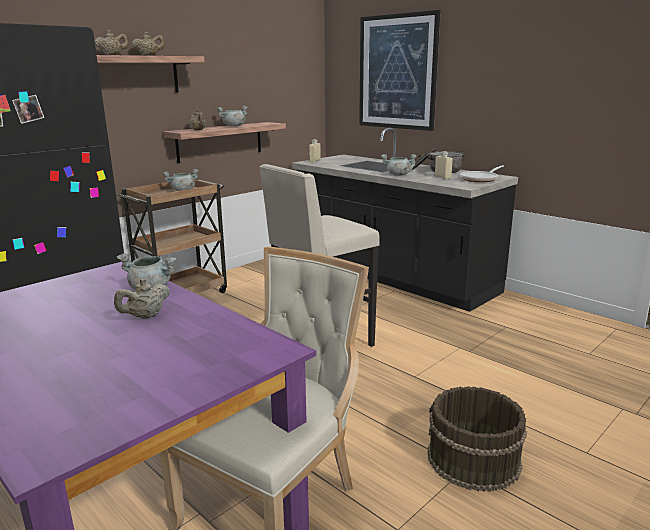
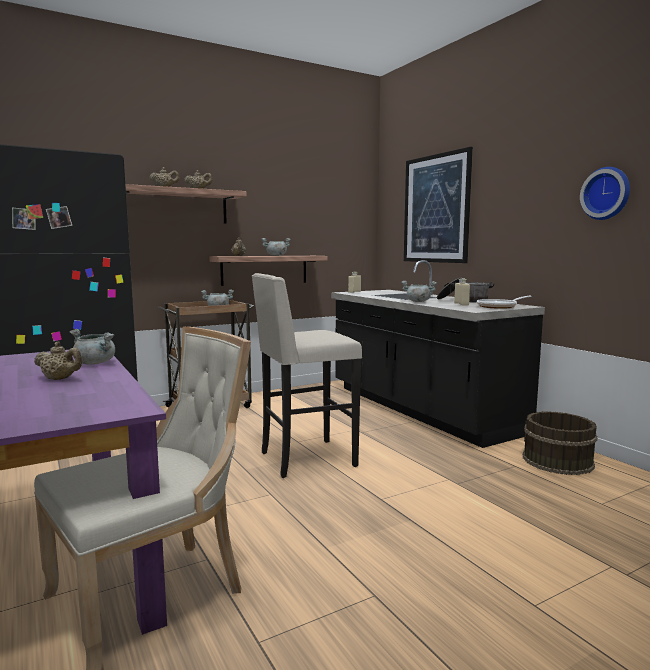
camera: 15 degrees right, 10 degrees down
(145, 316) = (60, 379): beige teapot -> beige teapot turned 135 degrees counterclockwise
(473, 460) = (390, 588): brown bucket -> brown bucket (557, 461)
(583, 72) = (607, 193): none -> wall clock

